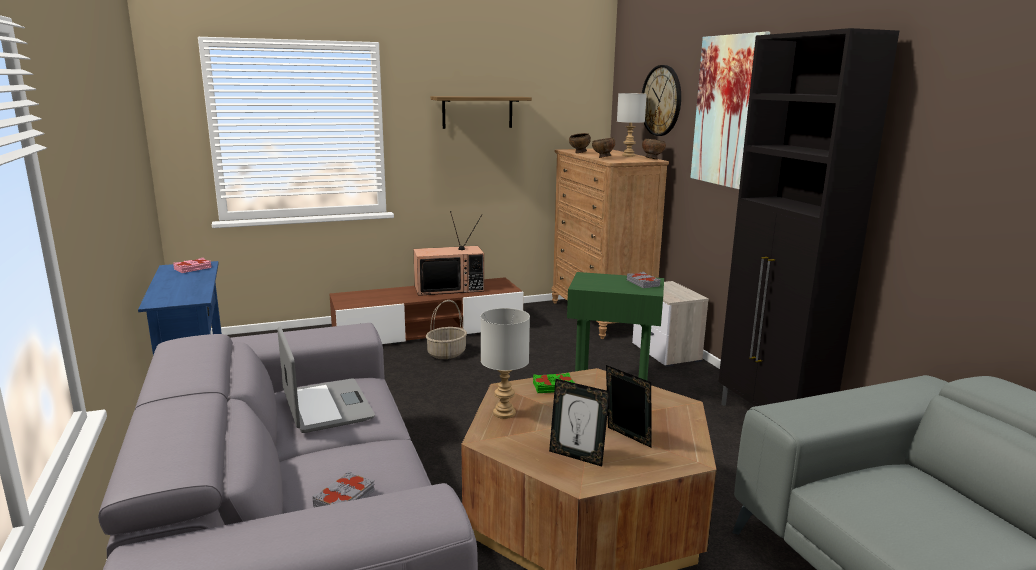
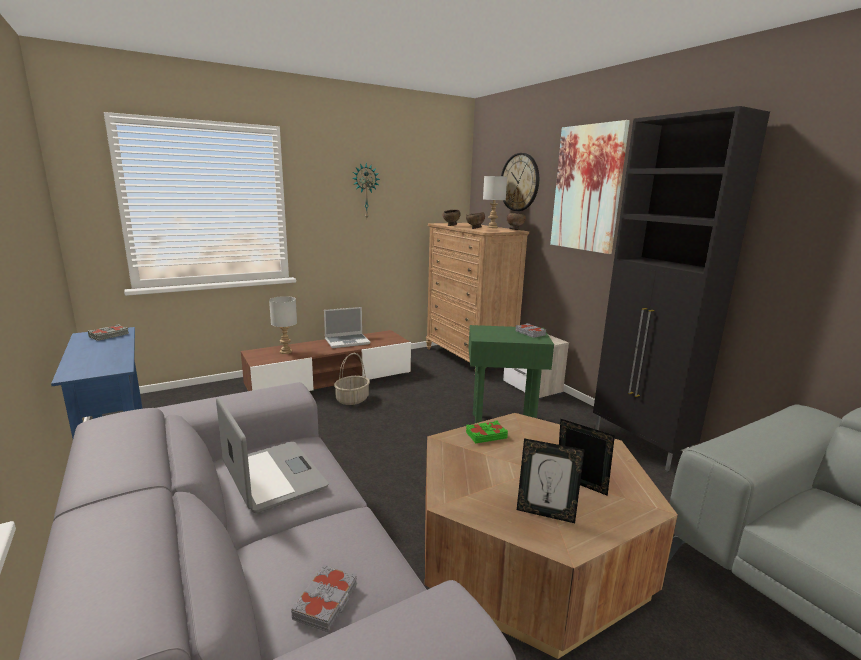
camera: 10 degrees left, 0 degrees up
(193, 268) = (109, 335): pink book -> grey book
(449, 288) = (347, 341): television -> laptop
(477, 112) = (365, 191): shelf -> wall clock
(505, 413) = (454, 468): grey table lamp -> grey table lamp (286, 351)

